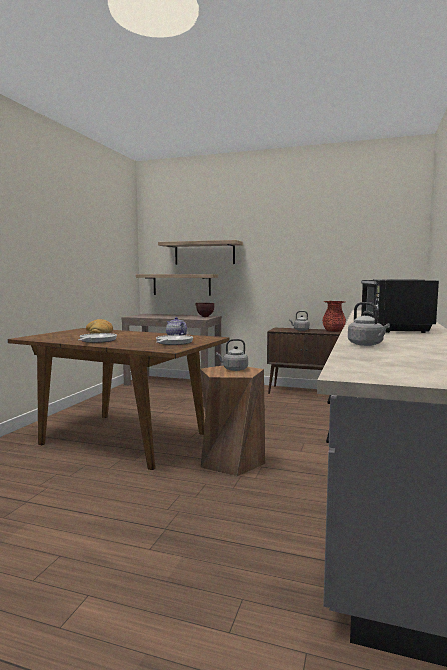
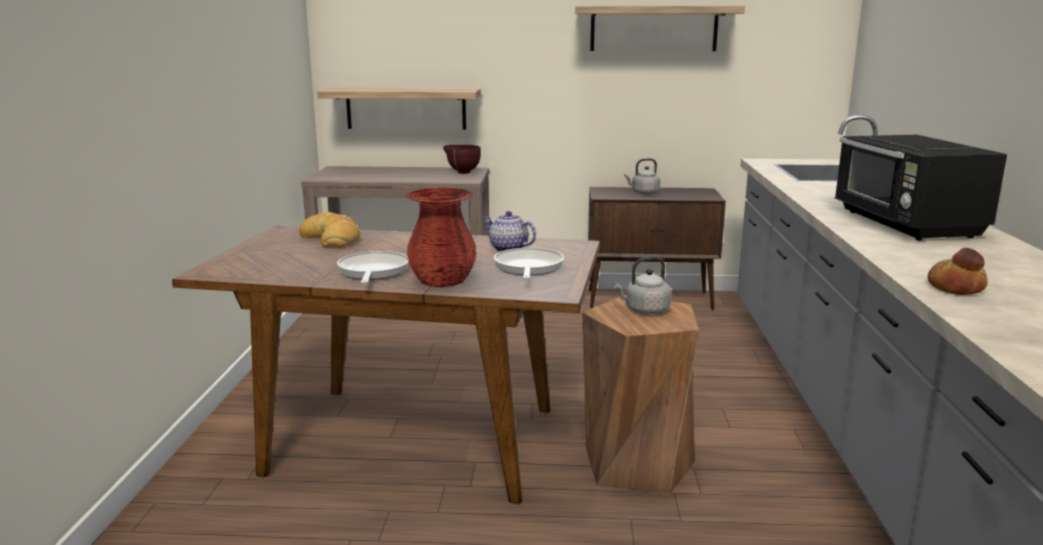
camera: 15 degrees left, 10 degrees up
(204, 253) = (452, 47): shelf -> shelf (653, 29)
(333, 331) = (700, 192): red vase -> red vase (442, 281)
(367, 344) = (956, 287): grey kettle -> bread

